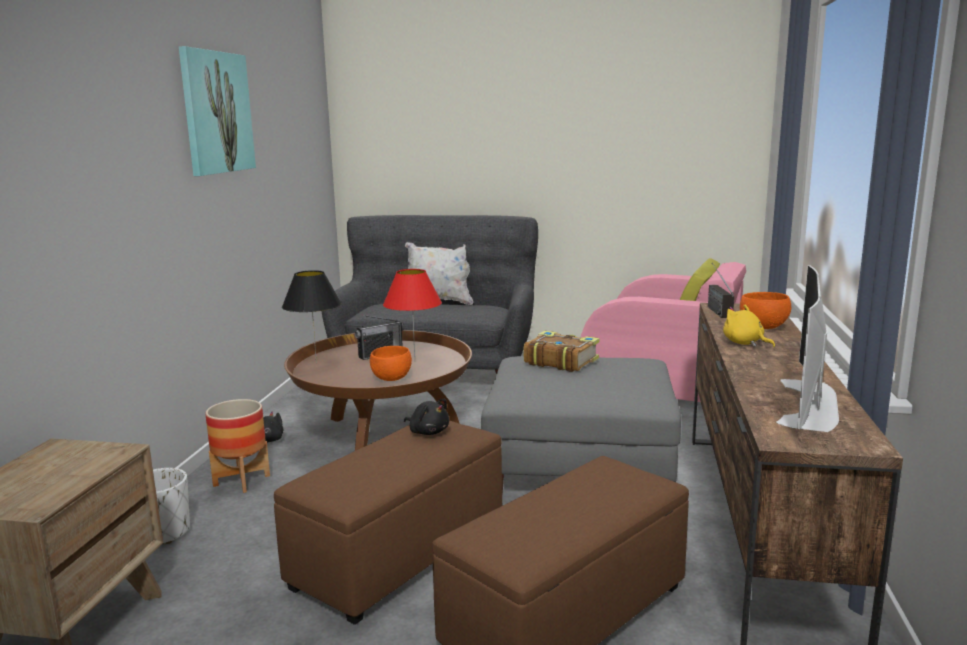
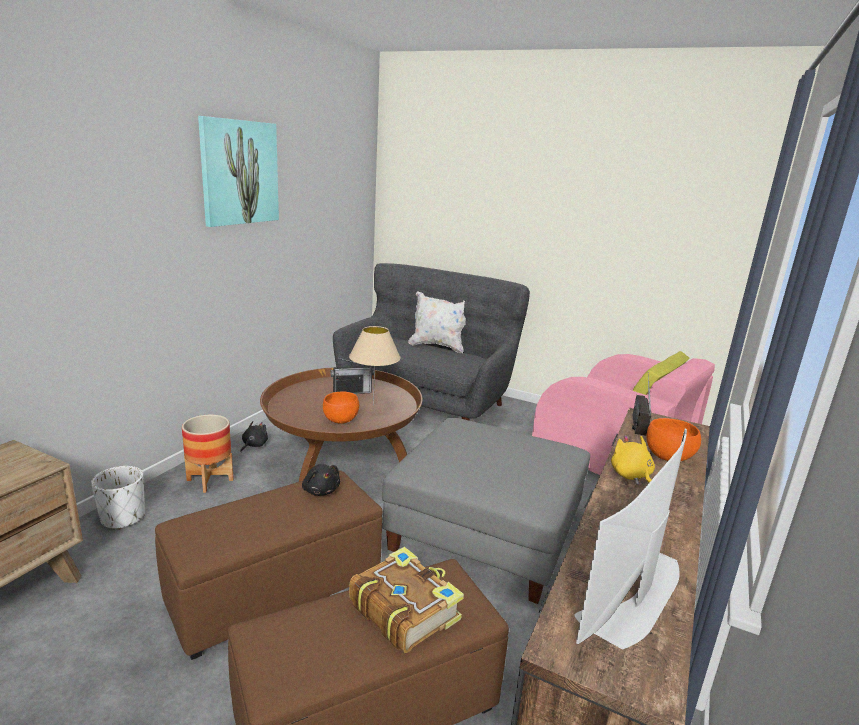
camera: 15 degrees right, 5 degrees up
(316, 363) = (297, 391): black table lamp -> none
(415, 361) = (373, 405): red table lamp -> beige table lamp
(560, 361) = (485, 435): book -> book (404, 609)

